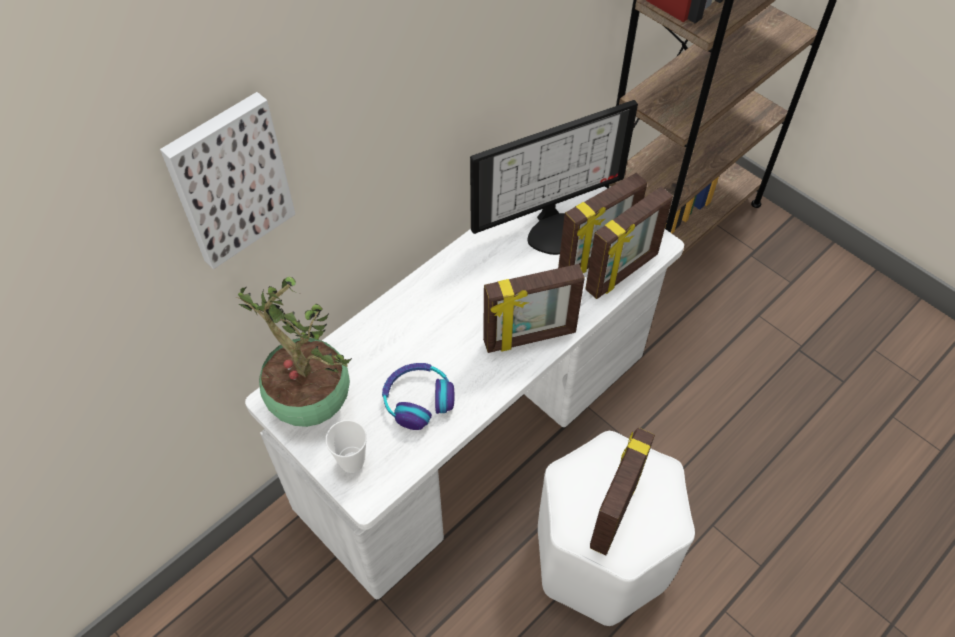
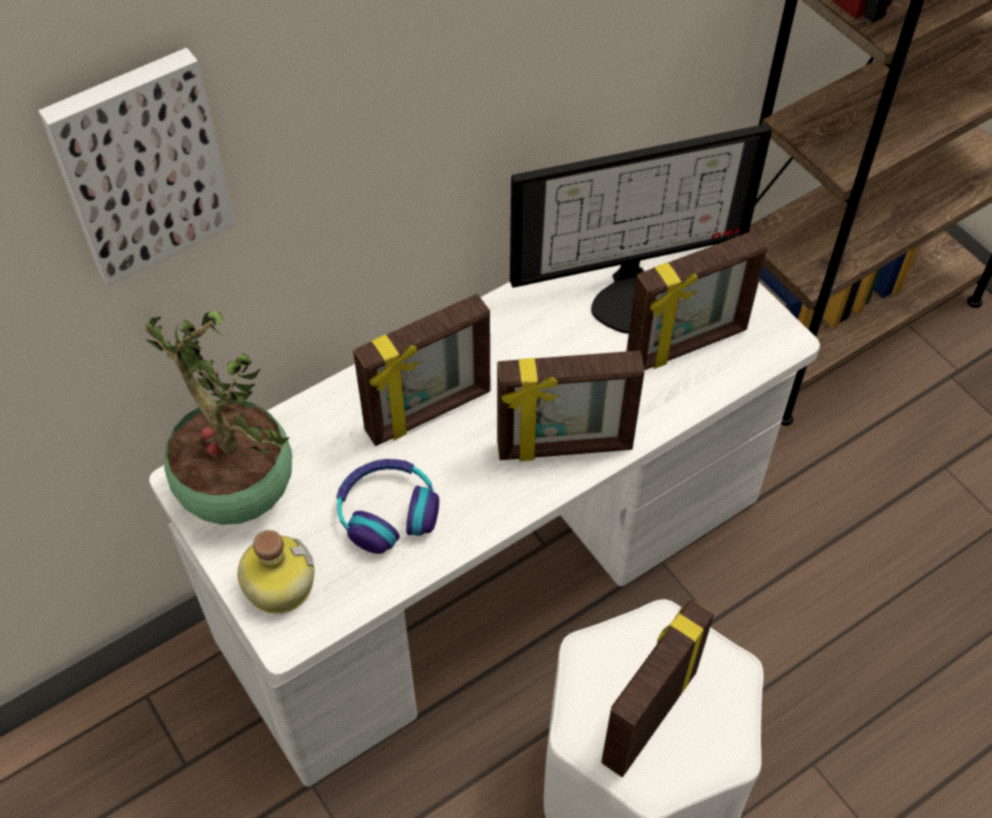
camera: 10 degrees right, 0 degrees up
(352, 462) = (277, 584): cup -> bottle
(623, 273) = (720, 374): picture frame -> picture frame (429, 413)

